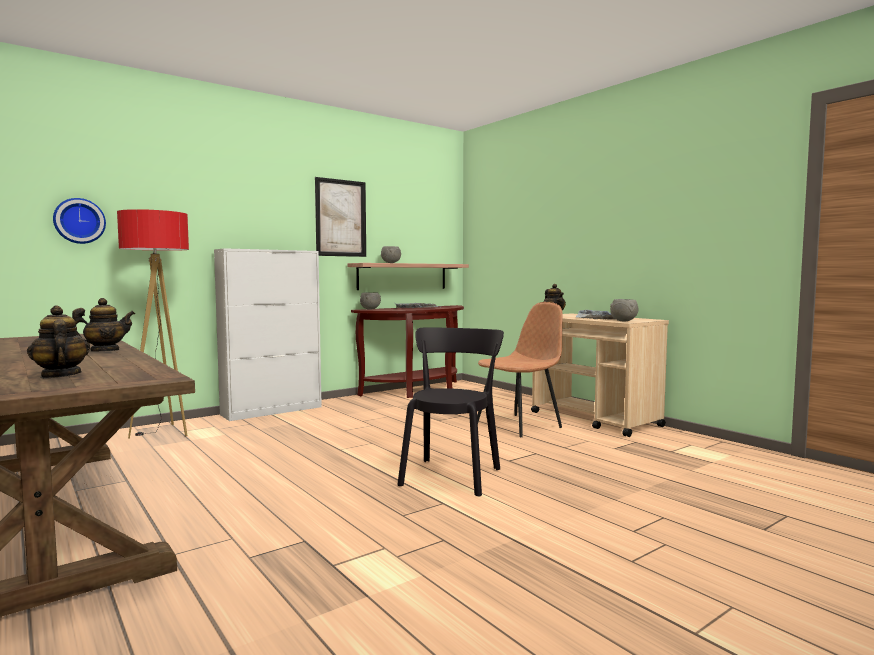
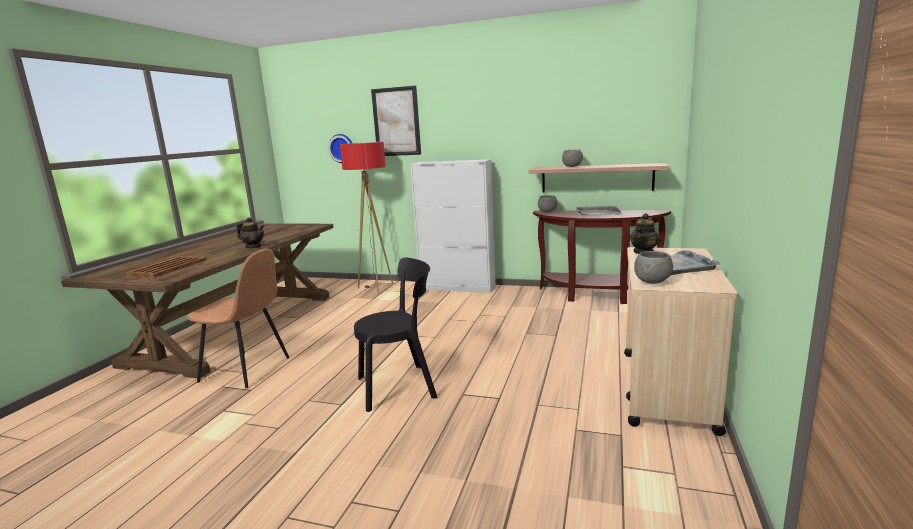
camera: 55 degrees right, 10 degrees up
(60, 375) = (167, 268): teapot -> brown tray
(341, 218) = (526, 125): picture -> picture (396, 122)
(520, 425) = (572, 364): brown chair -> brown chair (247, 370)

